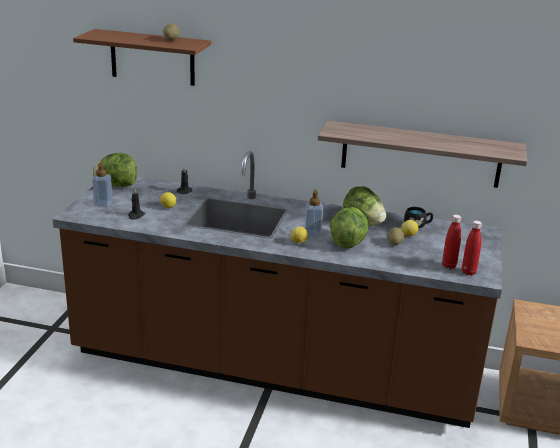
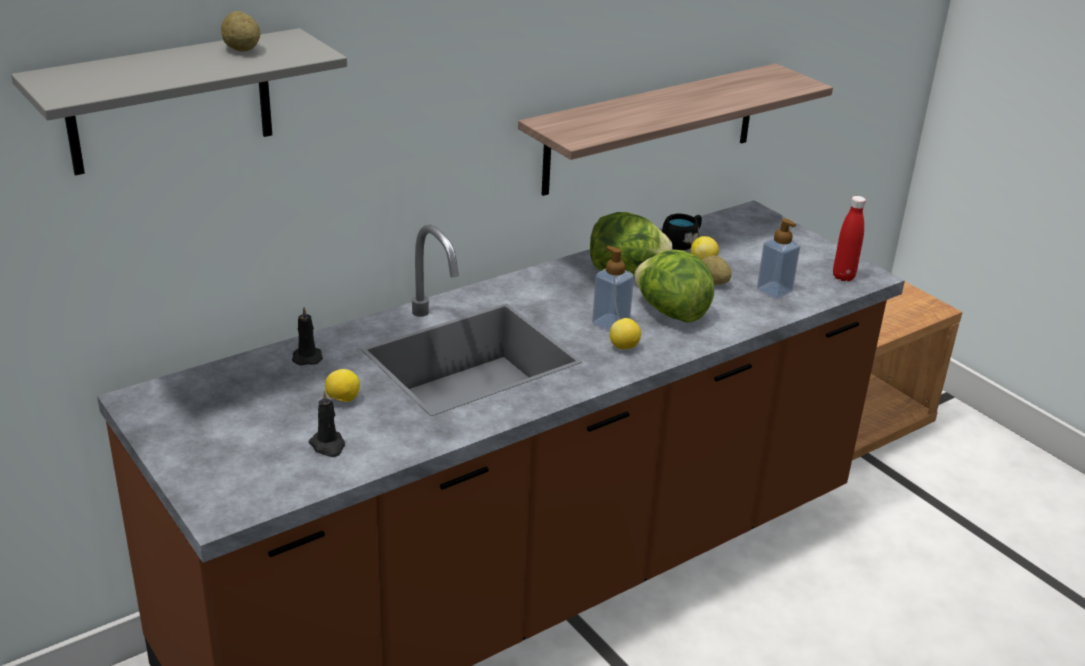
camera: 50 degrees left, 5 degrees up
(103, 204) = (226, 459): soap dispenser -> soap dispenser (774, 291)
(116, 185) = (171, 412): lettuce -> none
(152, 57) = (170, 102): brown shelf -> grey shelf
(449, 266) = (814, 280): red bottle -> none

